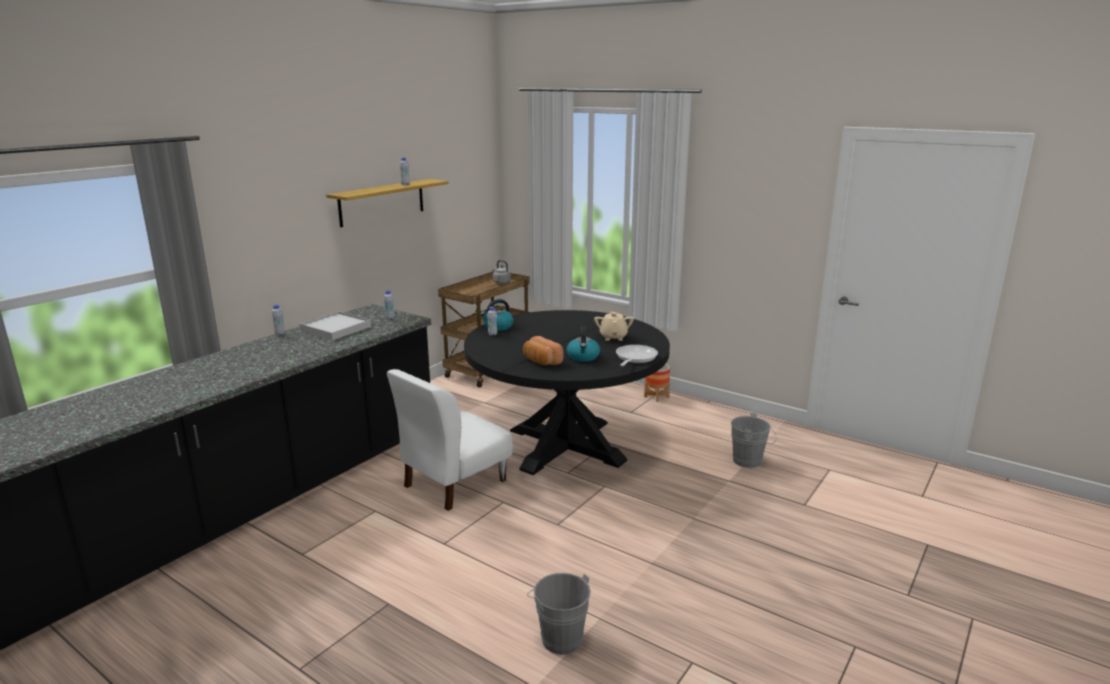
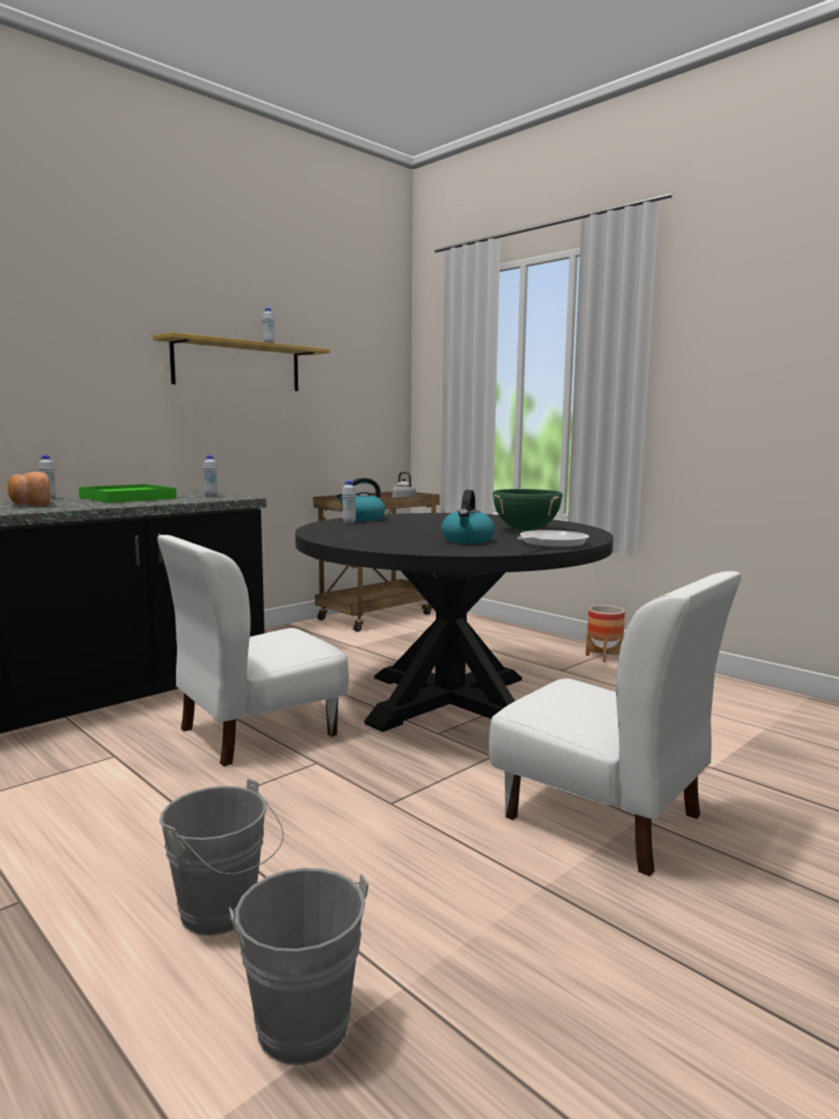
camera: 10 degrees right, 10 degrees down
(335, 329) = (127, 498): white tray -> green tray
(541, 361) = (398, 541): bread -> bread (29, 505)
(613, 337) = (526, 530): beige teapot -> green cooking pot
(674, 519) = (604, 817): none -> white chair
(750, 462) = (751, 744): grey bucket -> grey bucket (224, 914)

